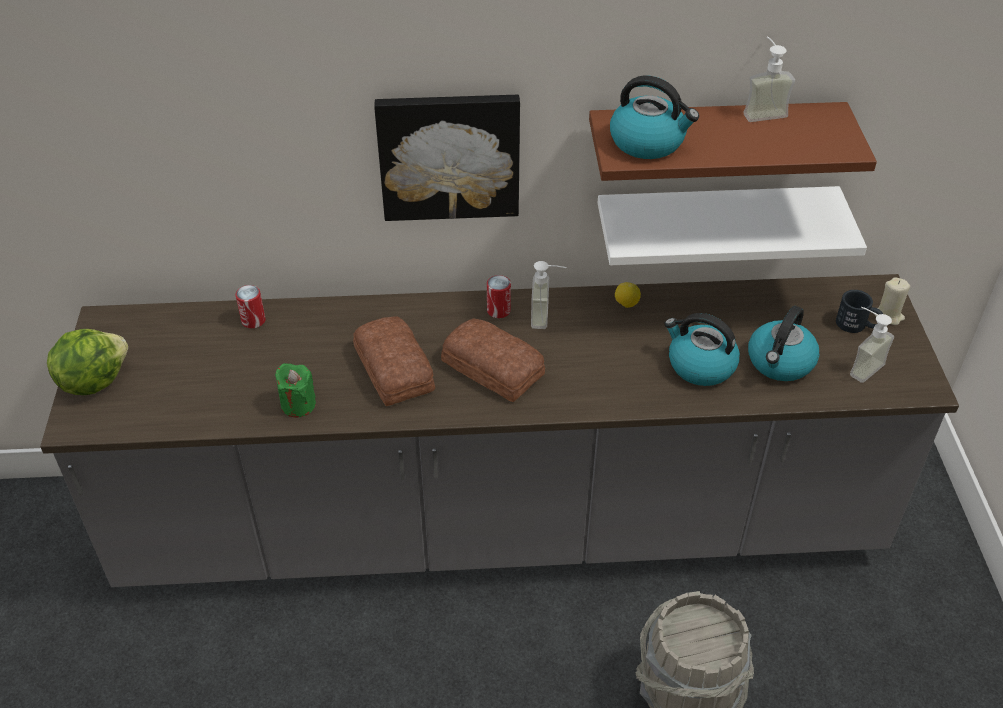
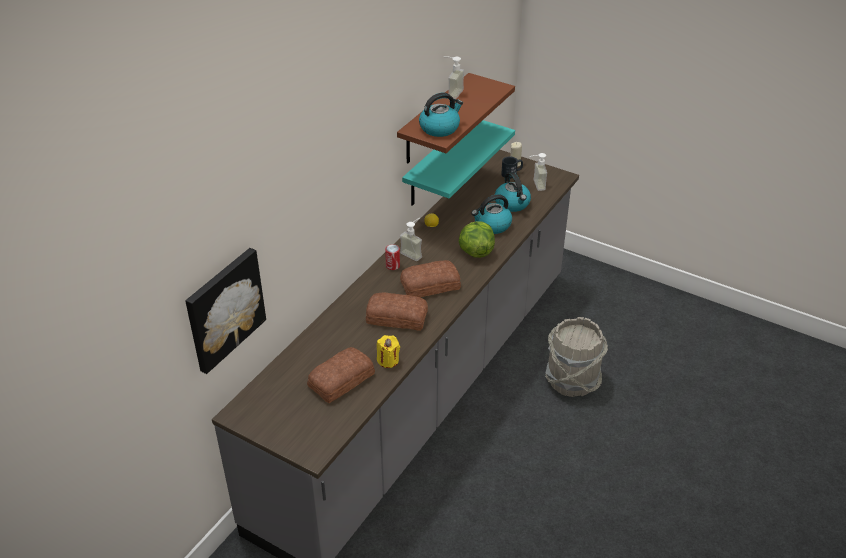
camera: 55 degrees left, 5 degrees down
(93, 380) = (285, 434): lettuce -> lettuce (476, 251)
(225, 378) = (340, 380): none -> bread
(253, 320) = (305, 353): can -> none
(298, 404) = (388, 360): green candle -> yellow candle
(449, 155) = (352, 193): picture -> picture (224, 308)
(714, 221) = (437, 163): white shelf -> turquoise shelf

